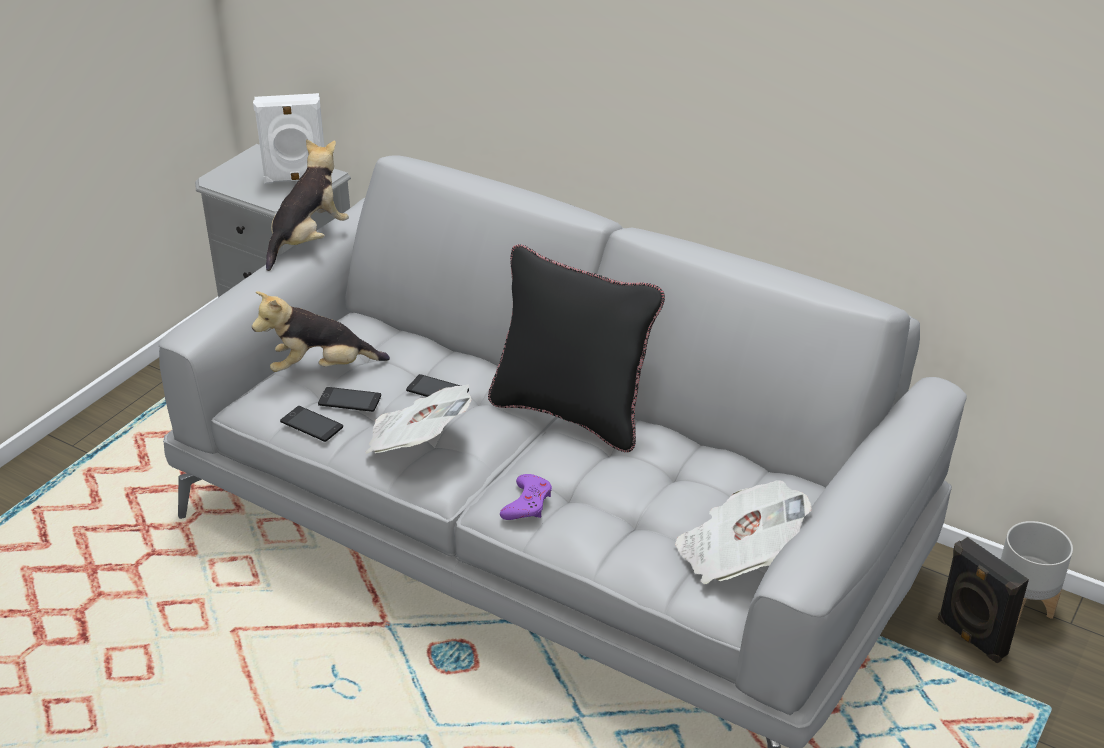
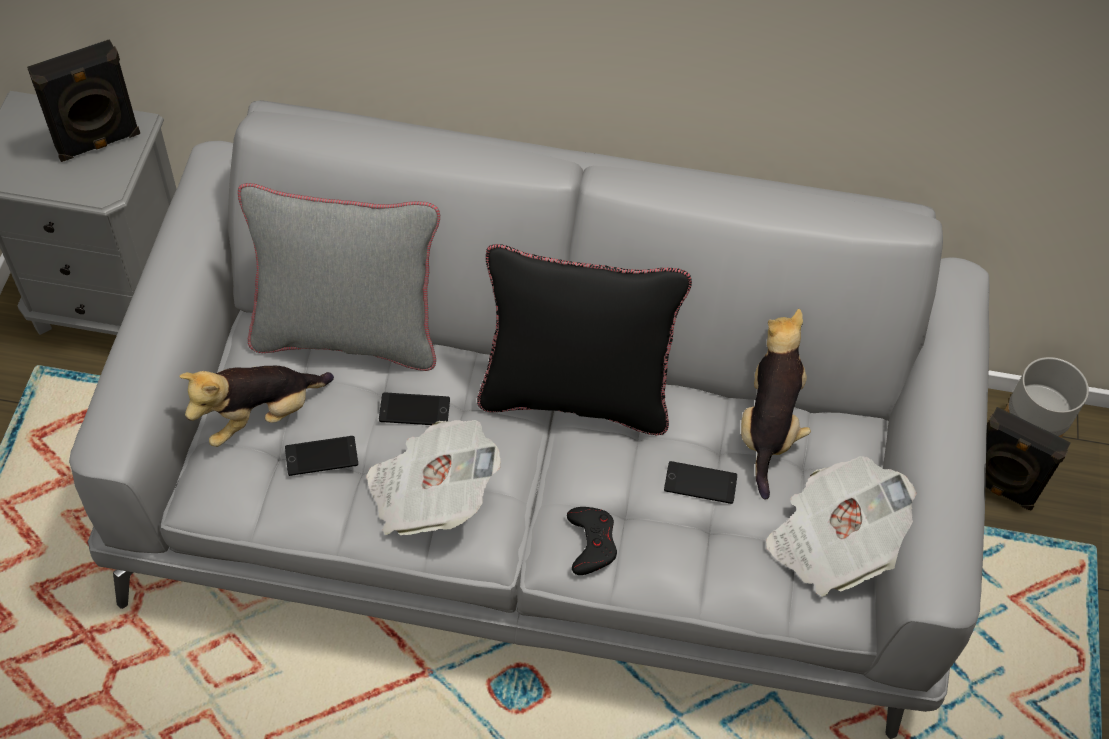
camera: 25 degrees left, 20 degrees up
(296, 179) = (99, 143): white speaker -> black speaker
(308, 240) = (171, 246): plush toy -> plush toy (768, 427)
(311, 424) = (296, 507): phone -> phone (700, 483)
(415, 337) = (347, 335): none -> grey pillow
(527, 503) = (591, 543): purple game controller -> black game controller

